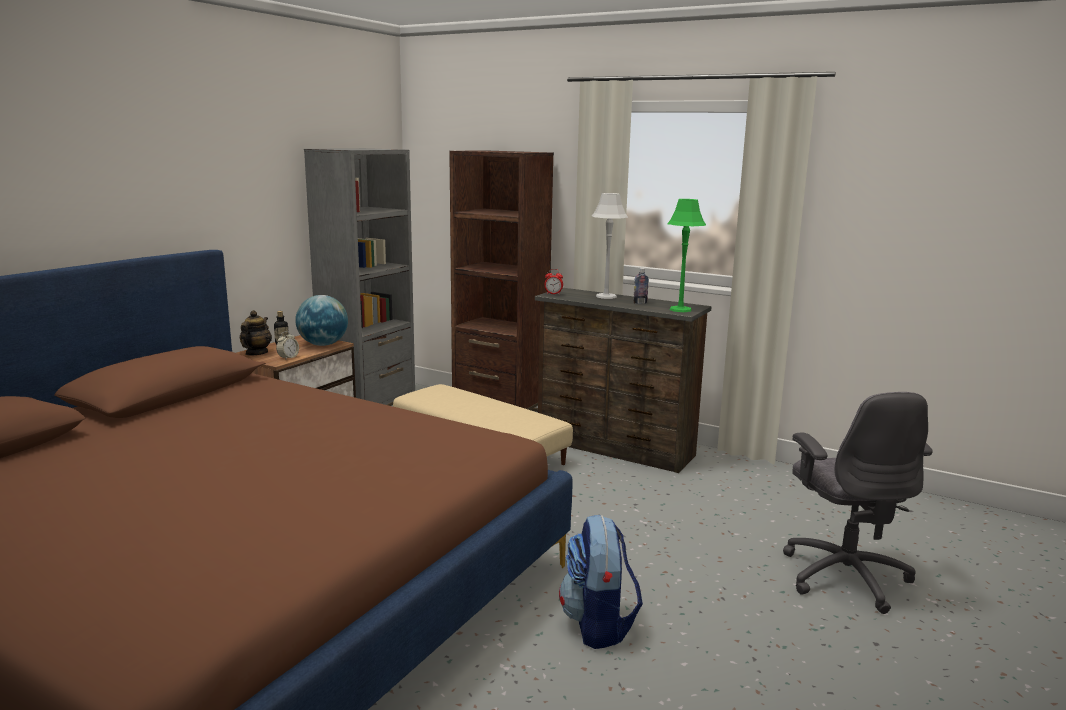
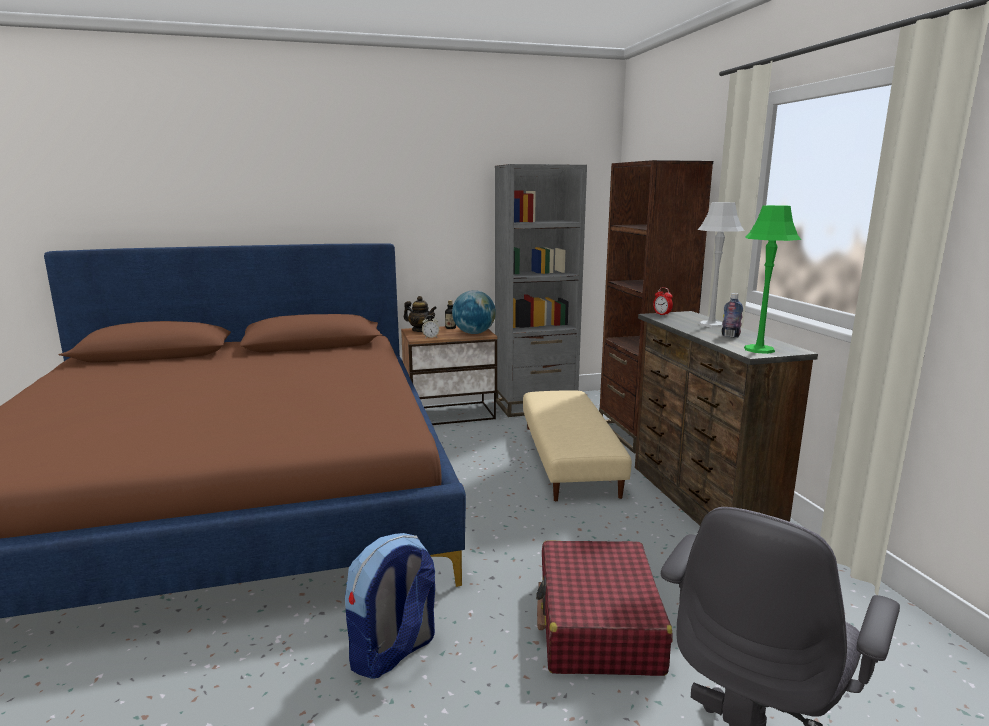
camera: 45 degrees right, 0 degrees up
(256, 353) = (420, 330): teapot -> teapot turned 60 degrees clockwise
(679, 545) = (598, 624): none -> red suitcase

